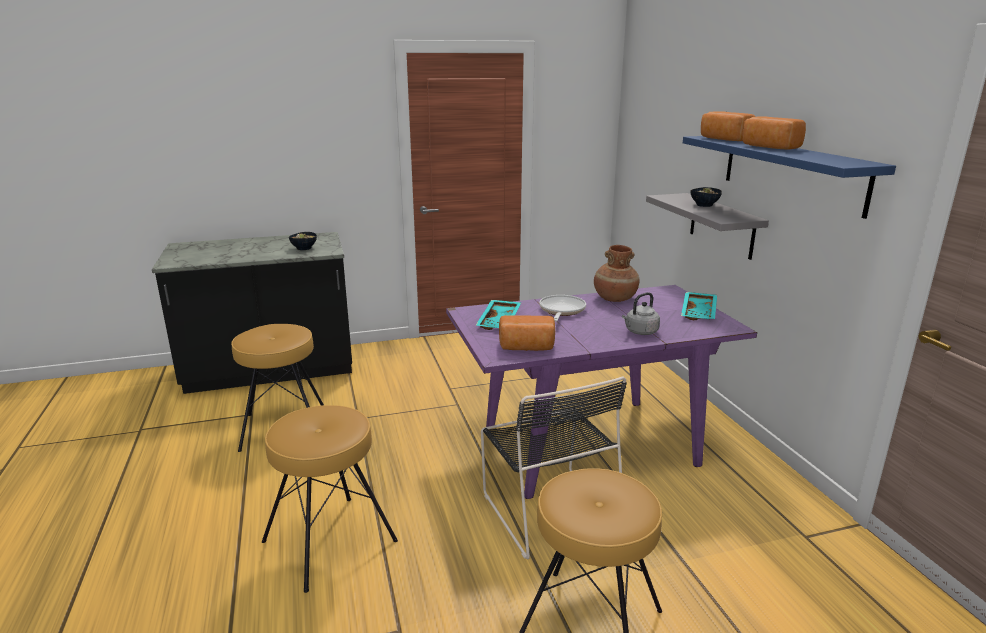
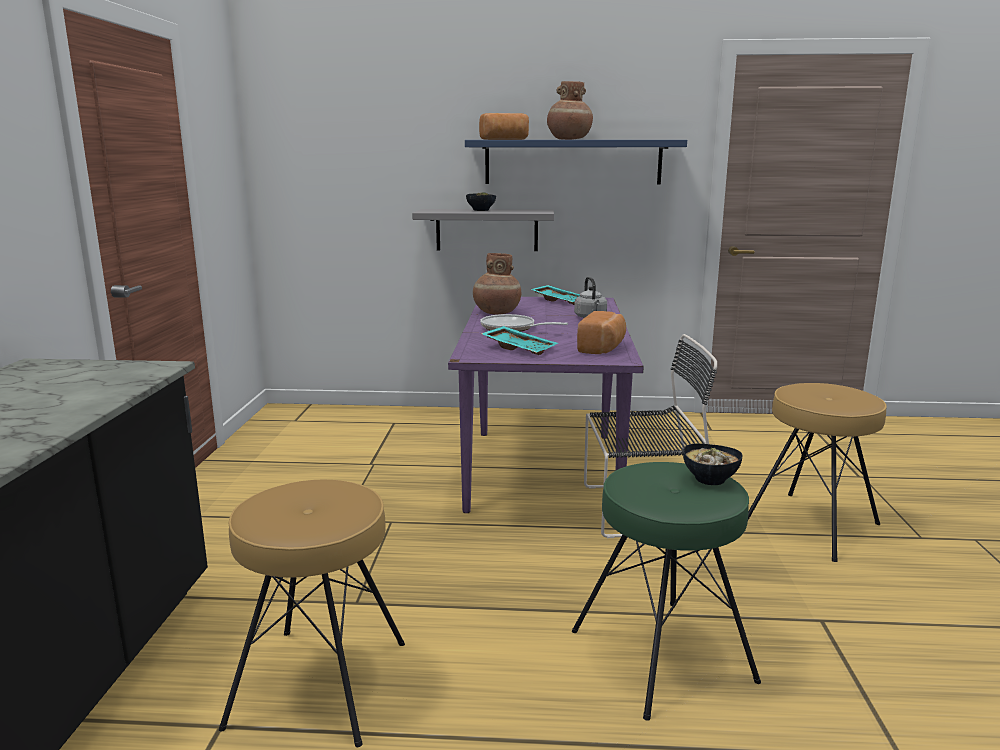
camera: 70 degrees left, 5 degrees down
(303, 248) = (96, 380): bowl -> bowl (710, 480)
(330, 541) = (662, 654): brown stool -> green stool
(768, 147) = (568, 139): bread -> brown vase

